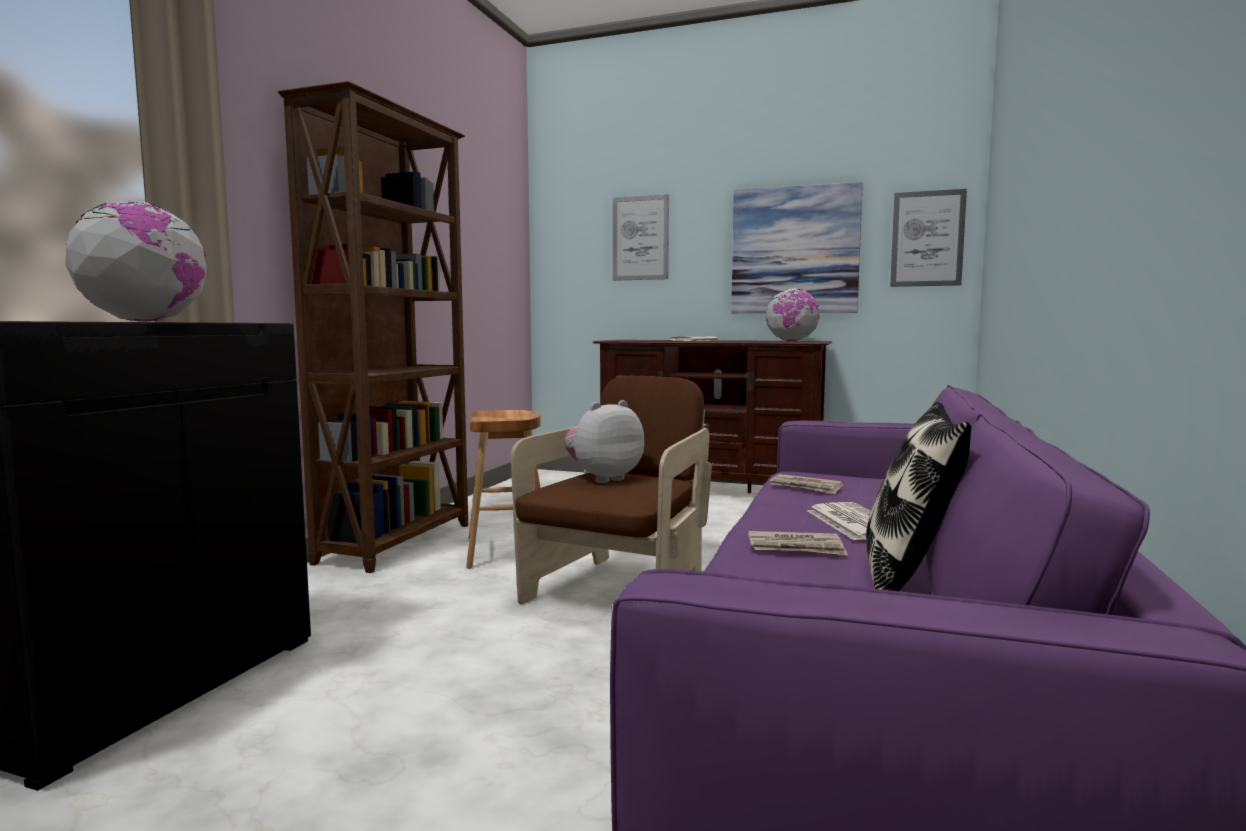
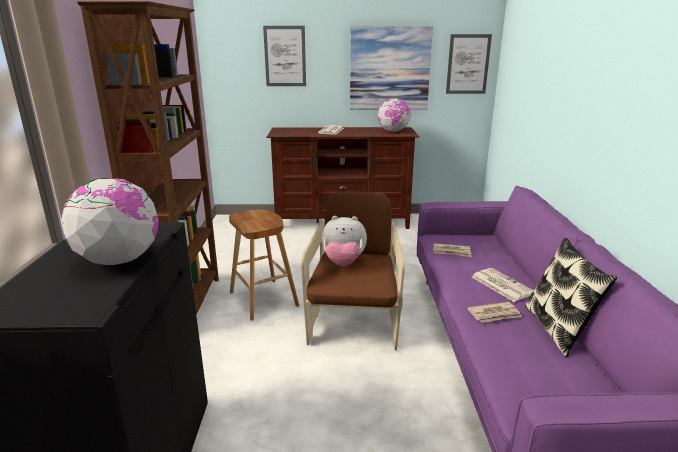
camera: 20 degrees left, 15 degrees up
(603, 478) = (343, 263): plush toy -> plush toy turned 120 degrees counterclockwise

